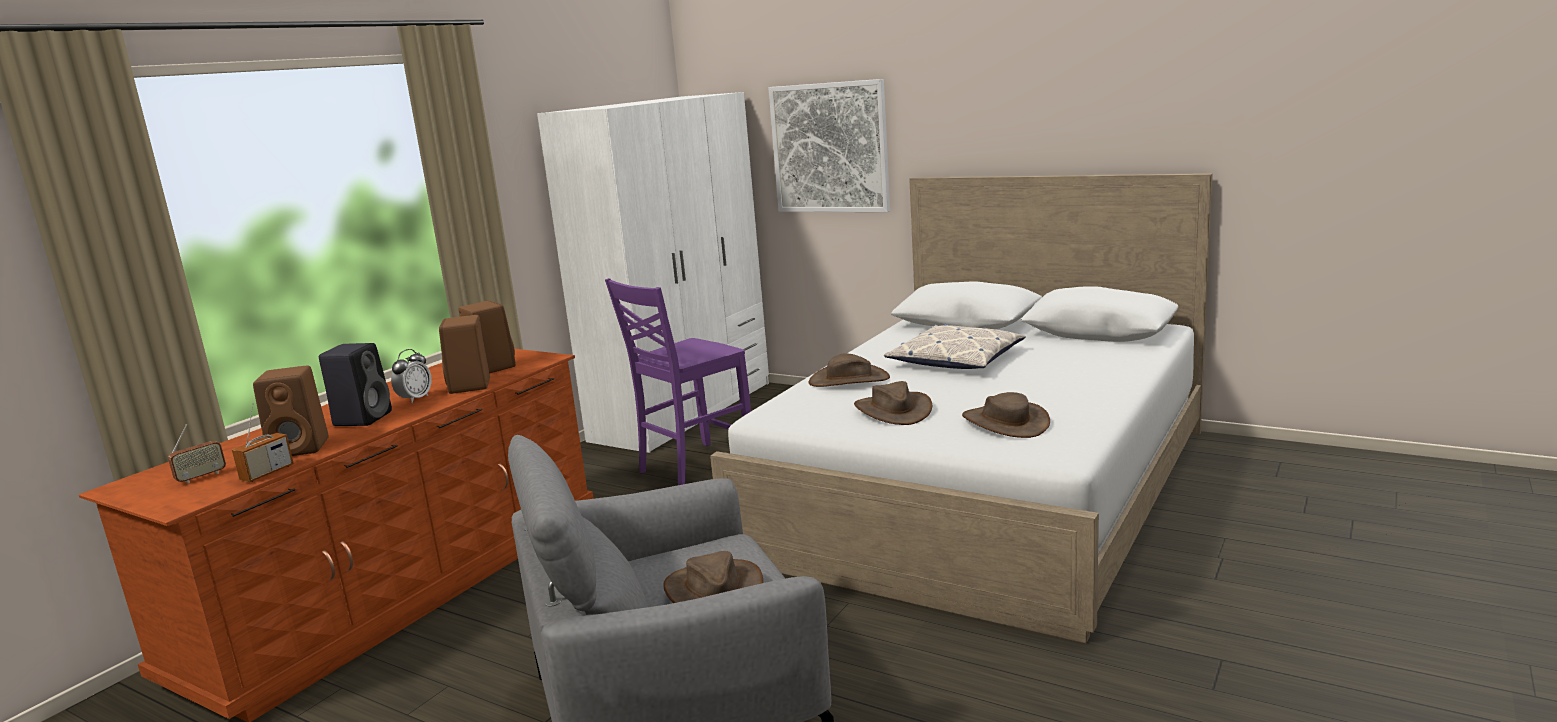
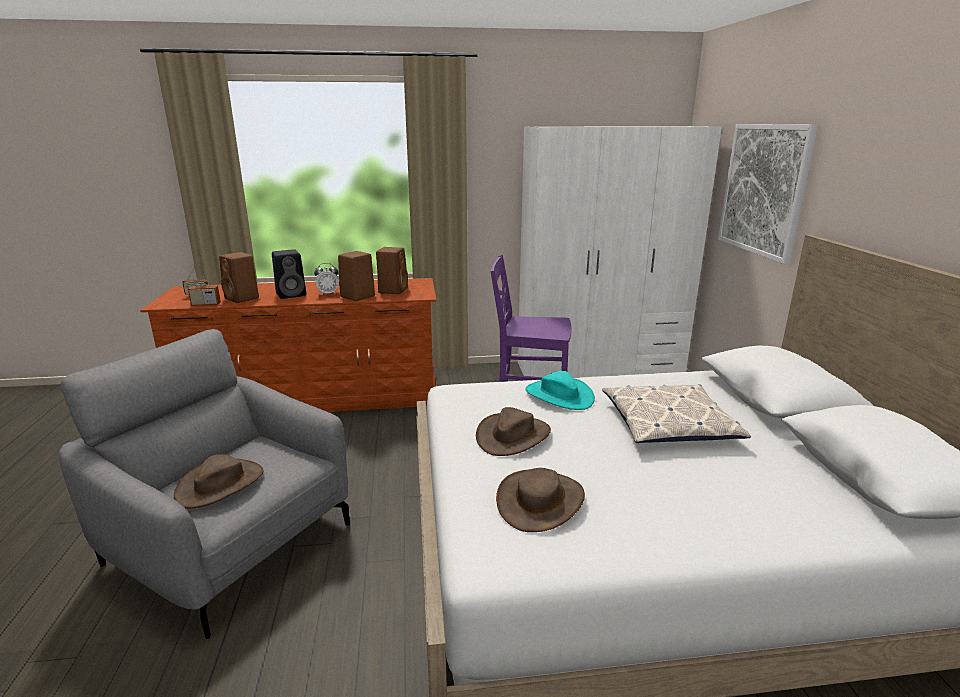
camera: 50 degrees right, 5 degrees up
(849, 380) = (559, 395): brown hat -> turquoise hat

